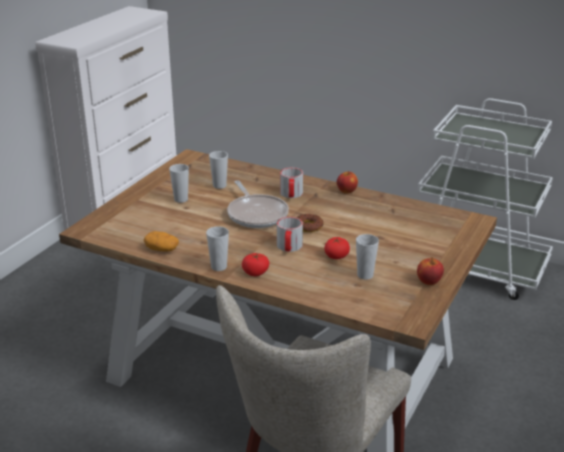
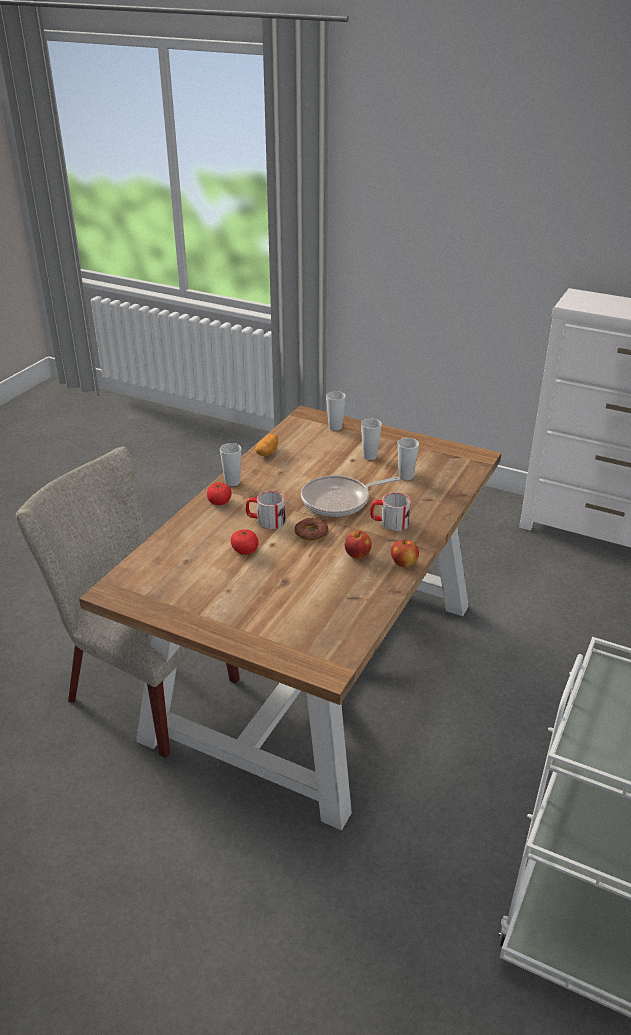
camera: 90 degrees right, 5 degrees up
(365, 275) = (203, 567): cup -> cup (335, 427)
(428, 281) = (182, 611): apple -> apple (357, 555)

